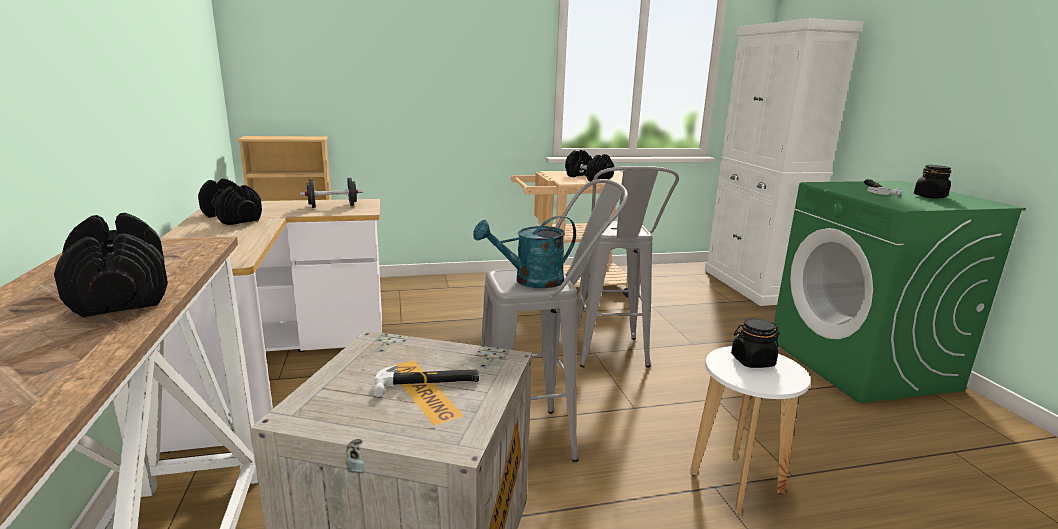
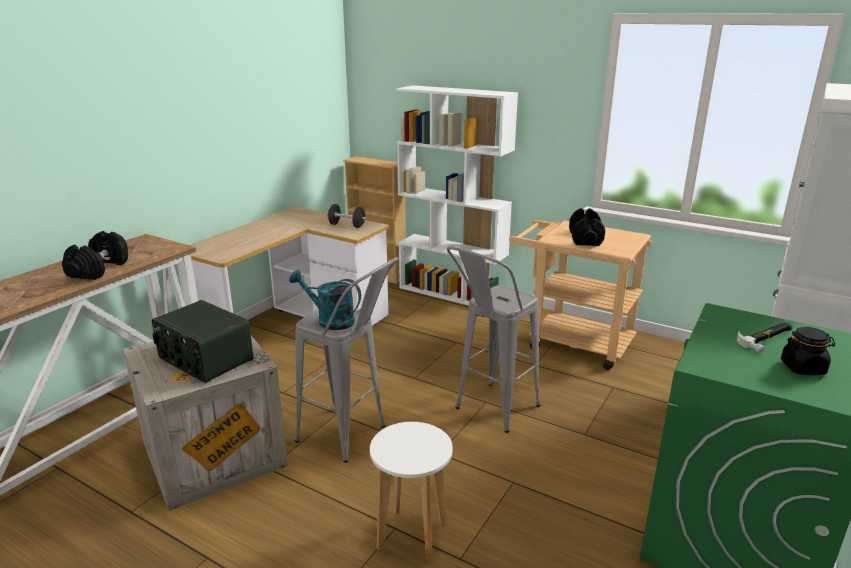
camera: 45 degrees right, 5 degrees up
(232, 218) = (280, 223): black dumbbell -> none
(413, 282) = (452, 294): none -> white bookcase
(428, 383) = (204, 360): hammer -> radio
(752, 361) = (419, 441): black jar -> none

